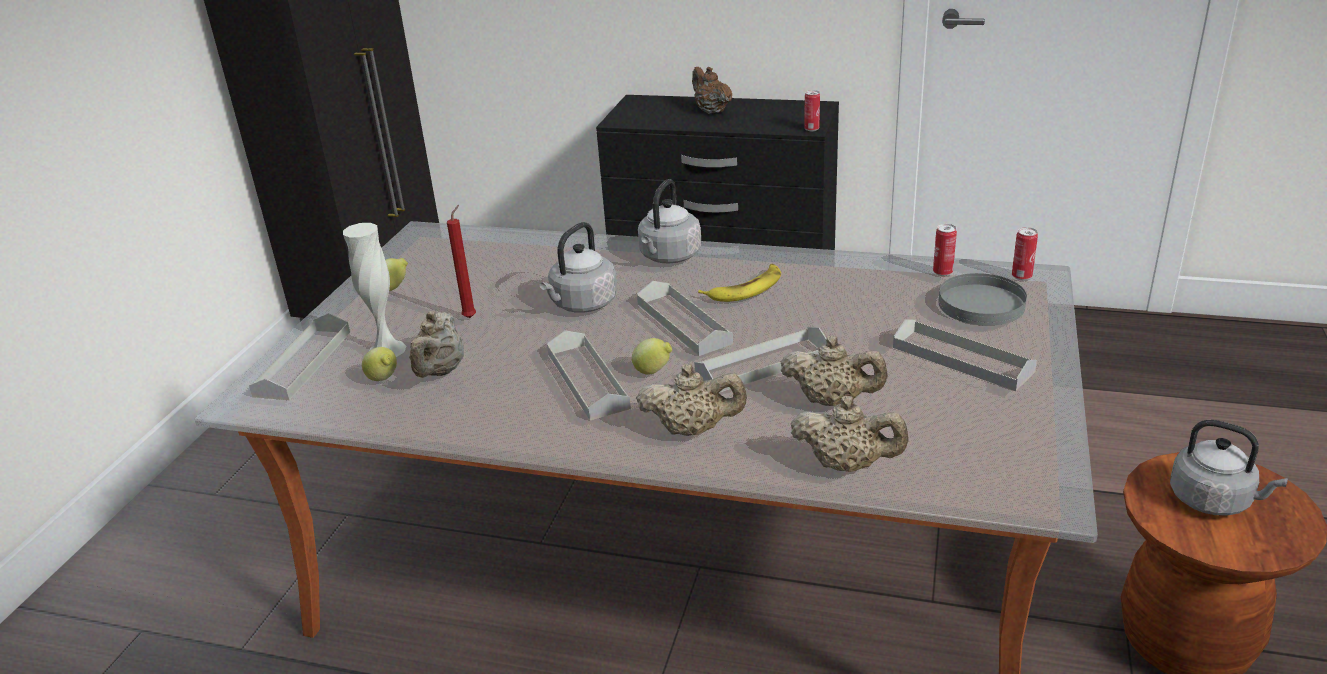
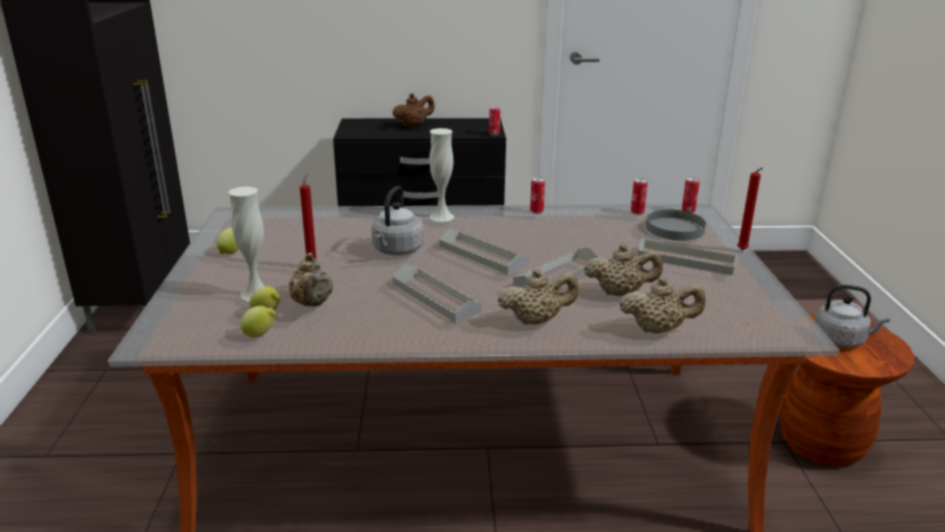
camera: 20 degrees left, 5 degrees down
(303, 363) = (187, 310): grey tray -> none
(653, 372) = (481, 288): lemon -> lemon (260, 335)
(669, 257) = (441, 216): grey kettle -> white vase
(711, 110) = (413, 126): brown teapot -> brown teapot turned 105 degrees clockwise
(746, 288) = (511, 231): banana -> none
(799, 259) = (536, 211): none -> can
(1060, 352) = (743, 251): none -> red candle

